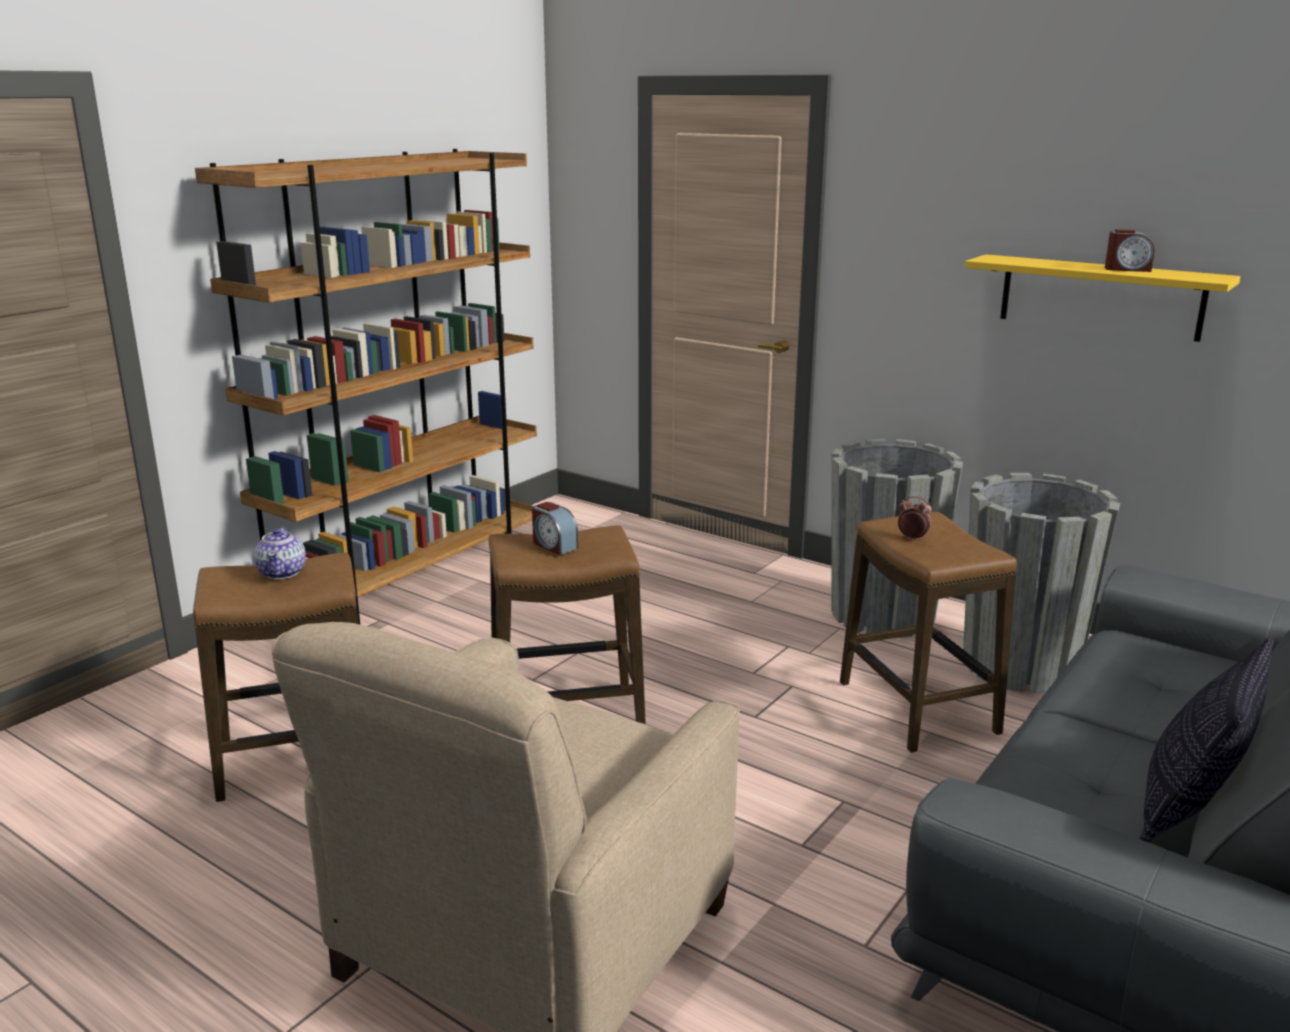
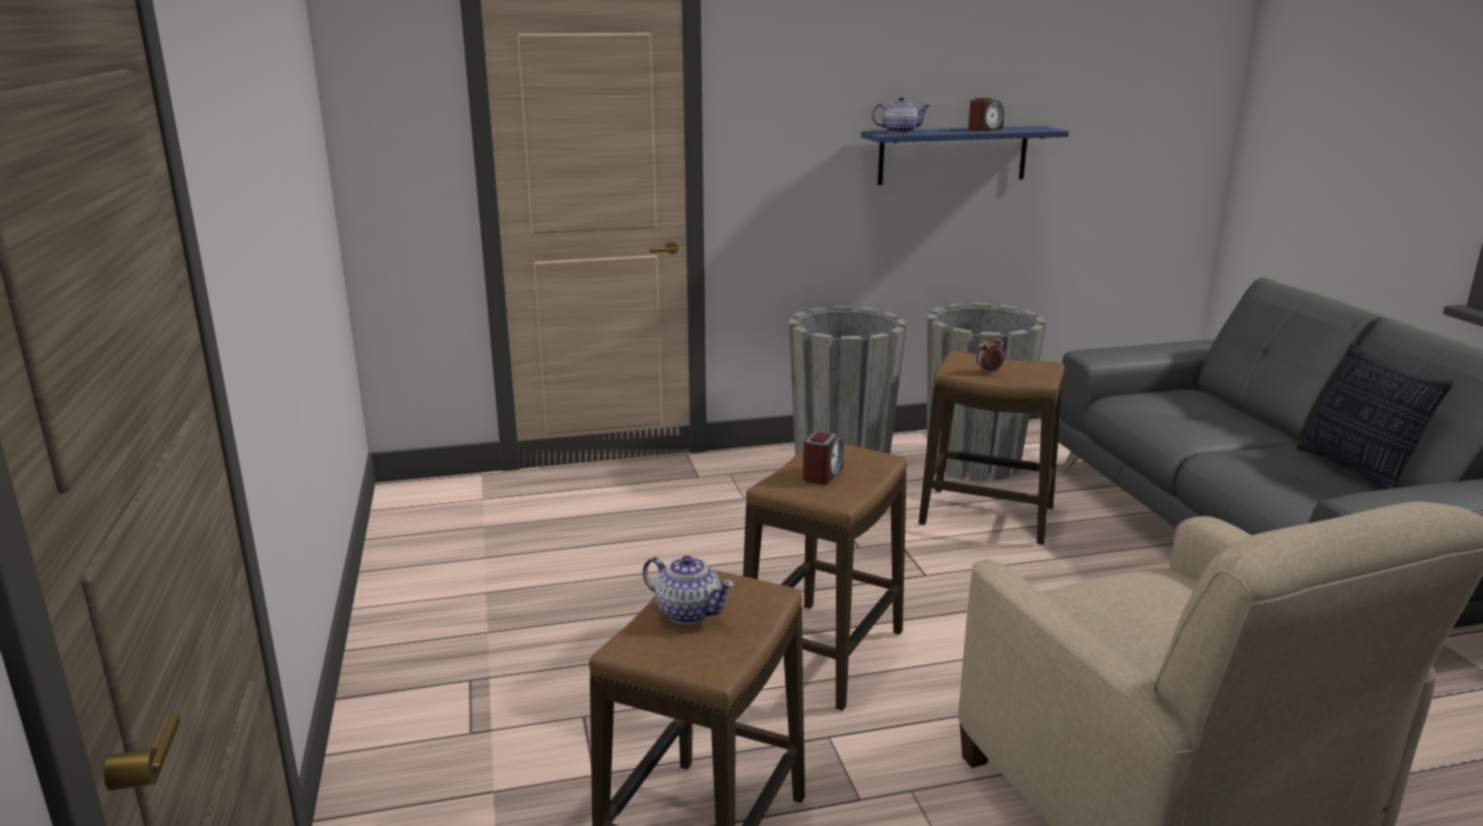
camera: 50 degrees left, 0 degrees up
(411, 582) = (416, 629): brown bookcase -> none
(554, 545) = (822, 474): alarm clock -> alarm clock turned 60 degrees counterclockwise
(1013, 259) = (899, 132): none -> teapot
(1100, 297) = (953, 155): yellow shelf -> blue shelf

